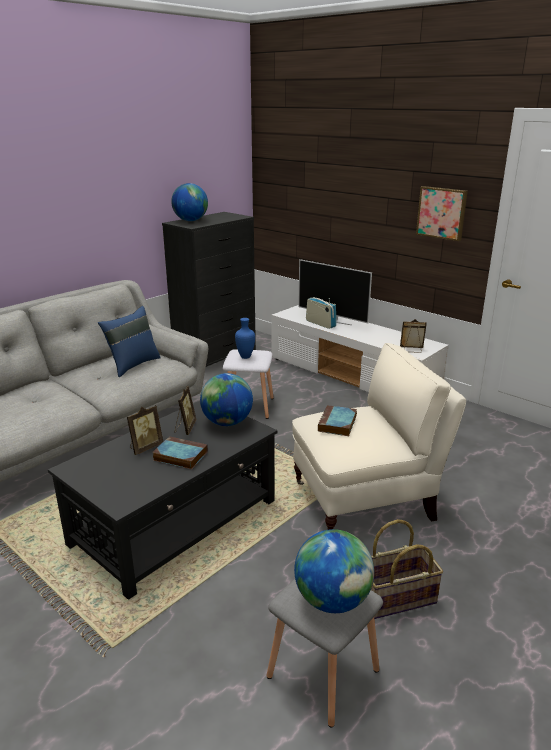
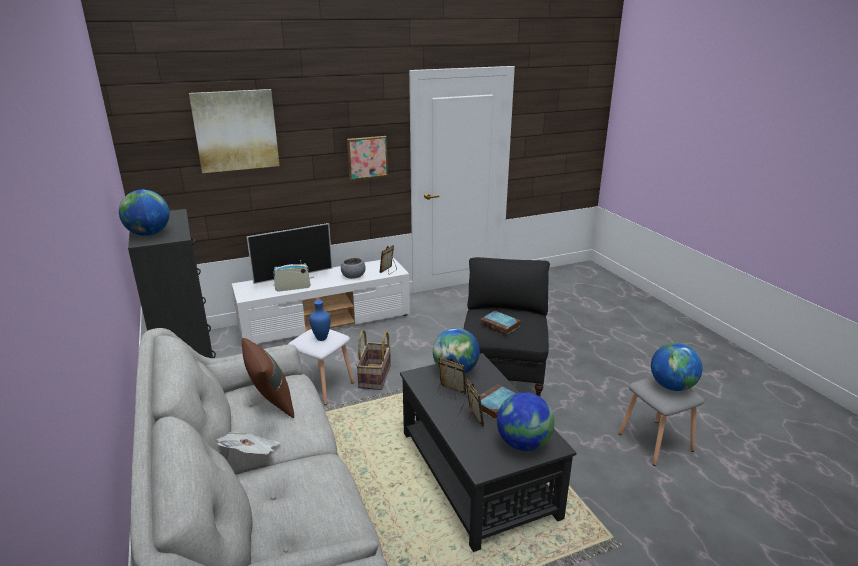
camera: 65 degrees left, 0 degrees up
(71, 378) = (251, 455): none -> newspaper
(118, 484) = (523, 443): none -> globe
(133, 365) = (270, 404): blue pillow -> brown pillow
(327, 159) = (236, 130): none -> picture
(367, 501) = (503, 373): beige armchair -> black armchair
(376, 339) = (353, 276): none -> grey bowl
(396, 598) = (603, 395): basket -> basket (375, 376)

